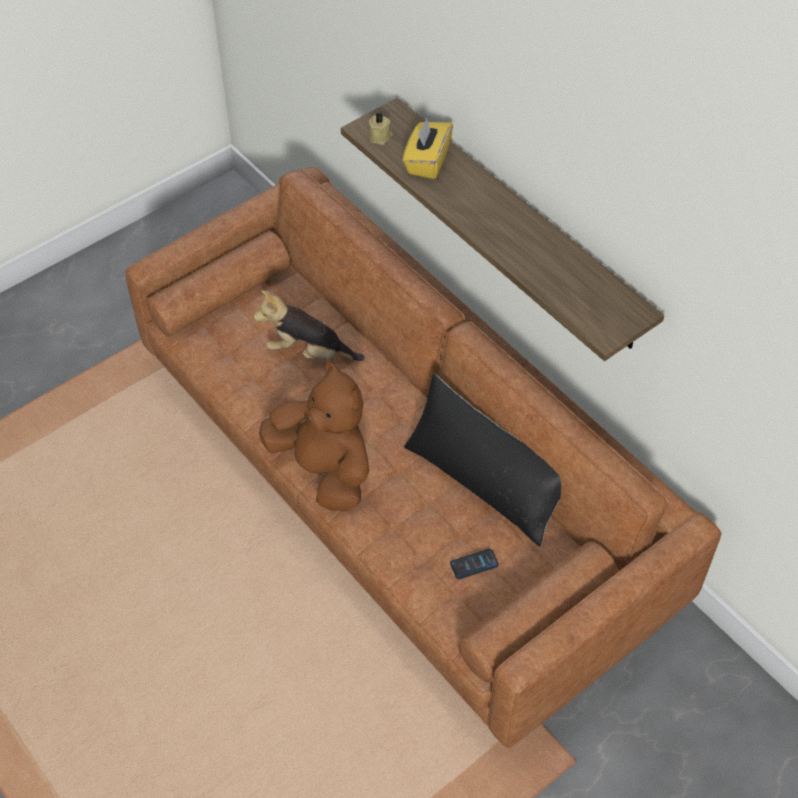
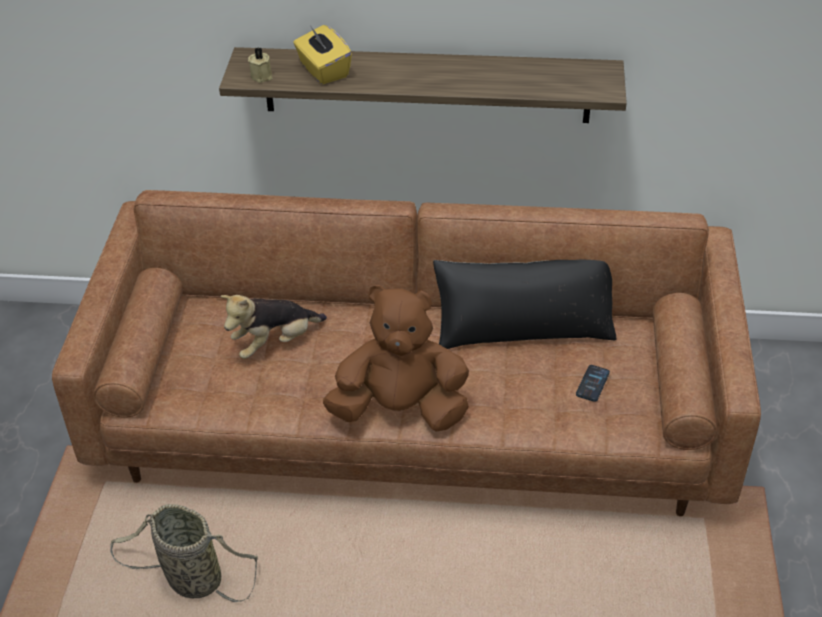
camera: 45 degrees left, 10 degrees down
(137, 476) = (189, 579): none -> basket

